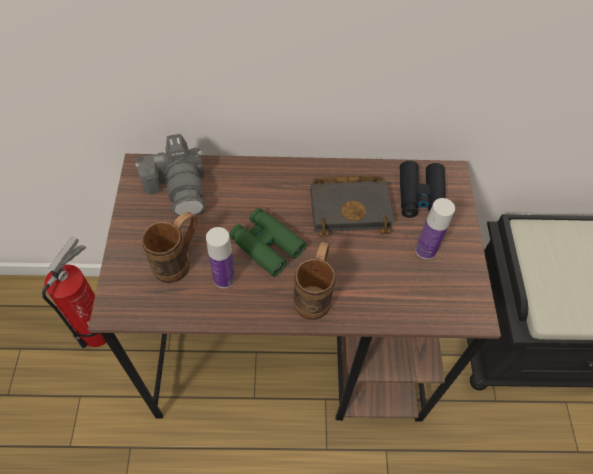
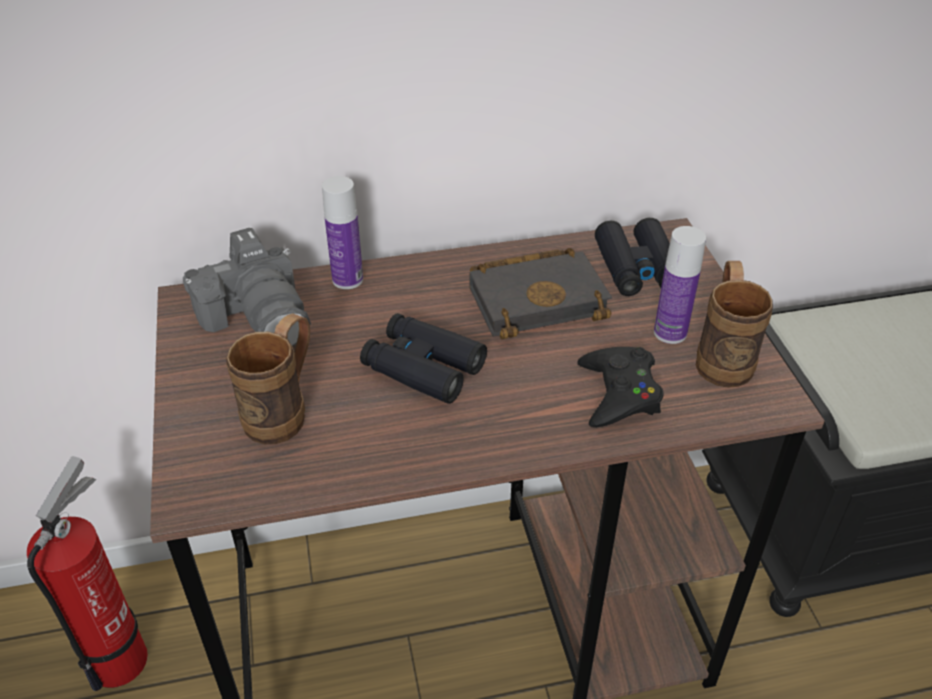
camera: 10 degrees left, 15 degrees down
(224, 278) = (366, 422): bottle -> bottle (347, 279)
(267, 245) = (423, 367): green binoculars -> black binoculars
(315, 294) = (520, 417): brown mug -> brown mug (722, 357)
(379, 289) = (619, 393): none -> black game controller

